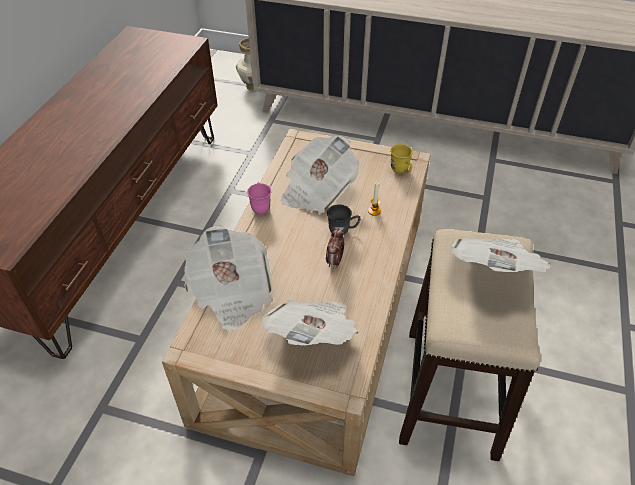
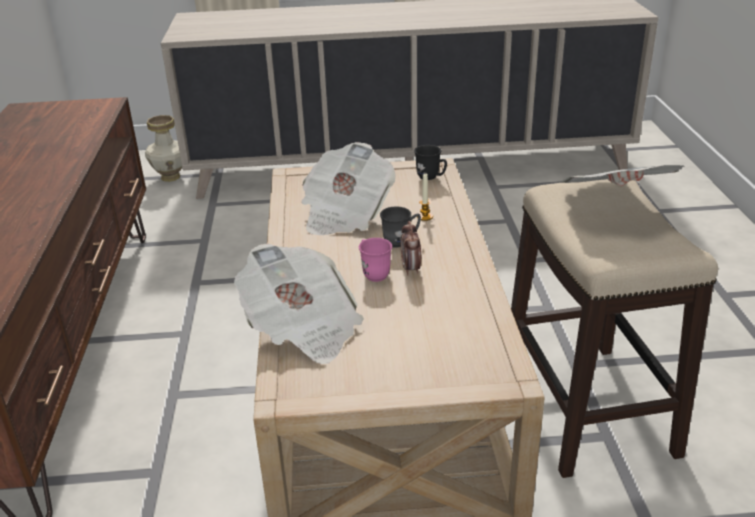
camera: 20 degrees left, 15 degrees down
(260, 206) = (285, 241): pink mug -> pink mug (373, 273)
(313, 335) = (434, 340): newspaper -> none
(401, 171) = (431, 177): yellow mug -> black mug

